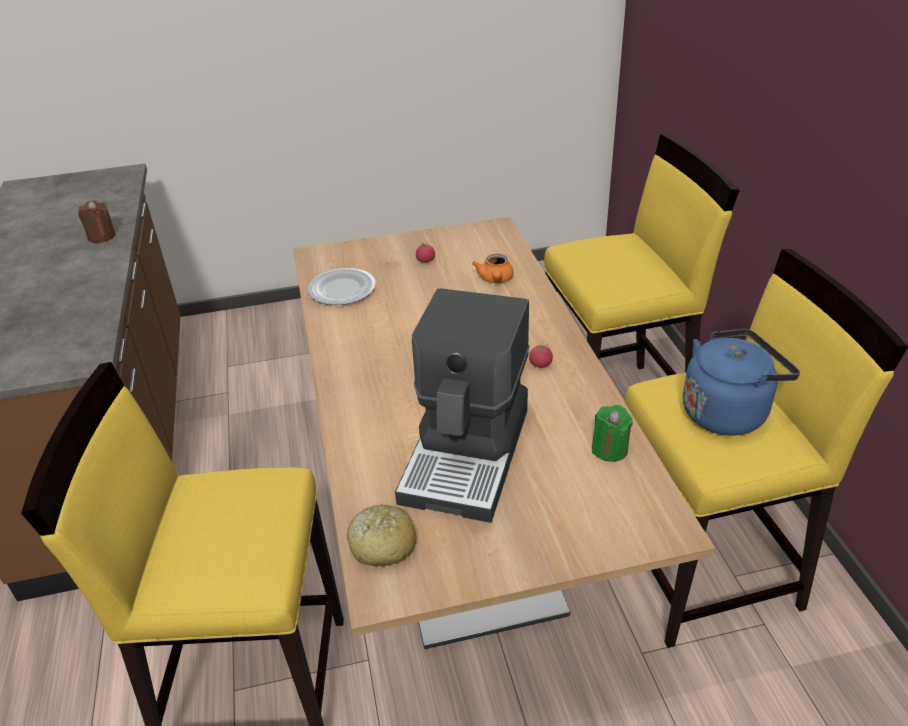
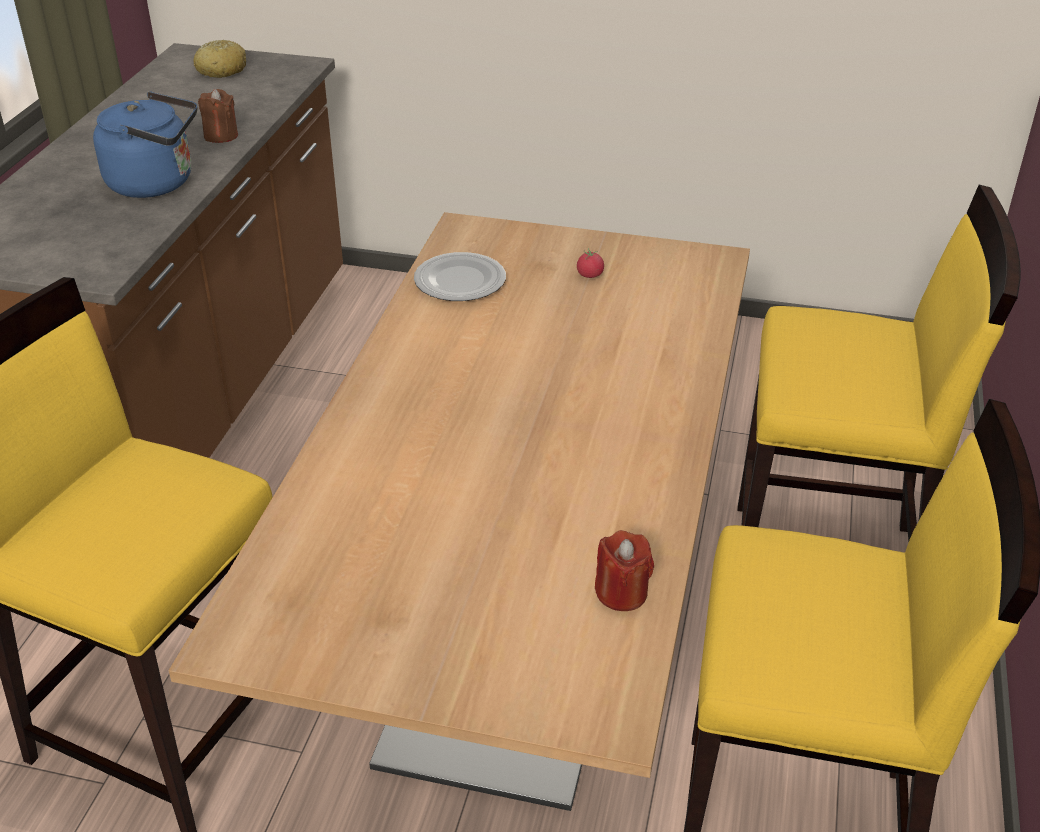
camera: 25 degrees right, 0 degrees up
(382, 544) = (269, 595): bread -> bread (222, 70)
(468, 454) = (446, 531): coffee machine -> none
(495, 280) = (658, 327): orange teapot -> none
(540, 364) = (624, 455): tomato -> none
(609, 449) = (621, 593): green candle -> red candle
(727, 411) = (824, 607): blue kettle -> blue kettle (157, 183)

